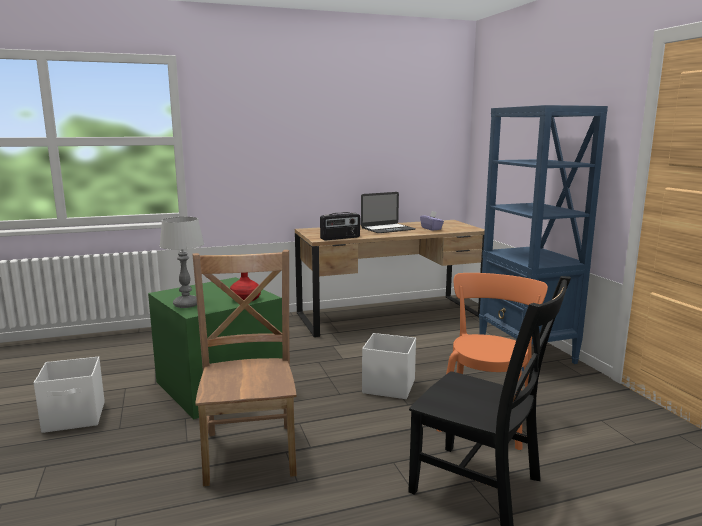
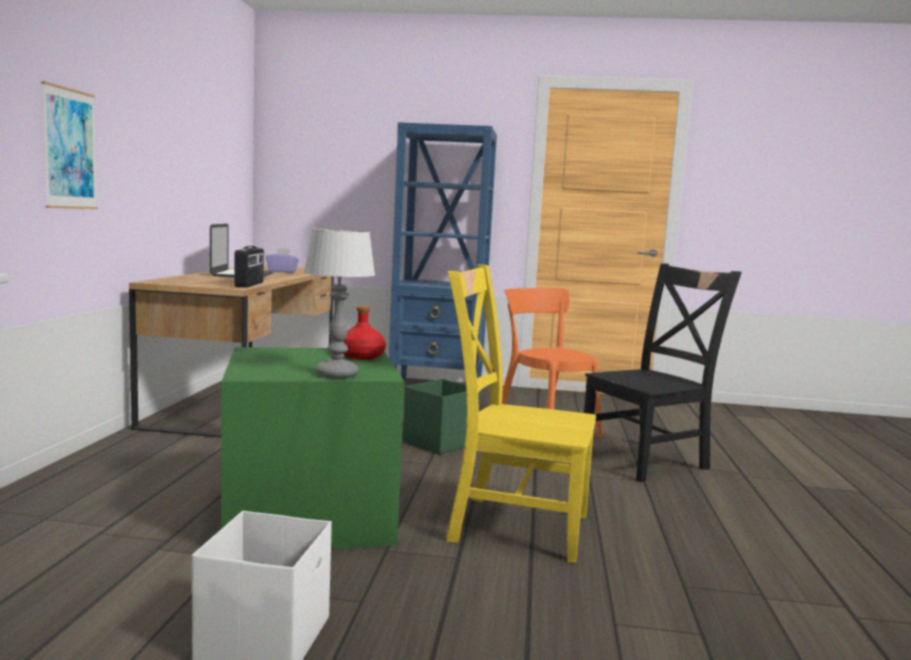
camera: 65 degrees left, 5 degrees down
(249, 156) = (69, 149): none -> picture
(251, 449) = (512, 526): brown chair -> yellow chair
(388, 386) = (438, 443): white storage box -> green storage box

